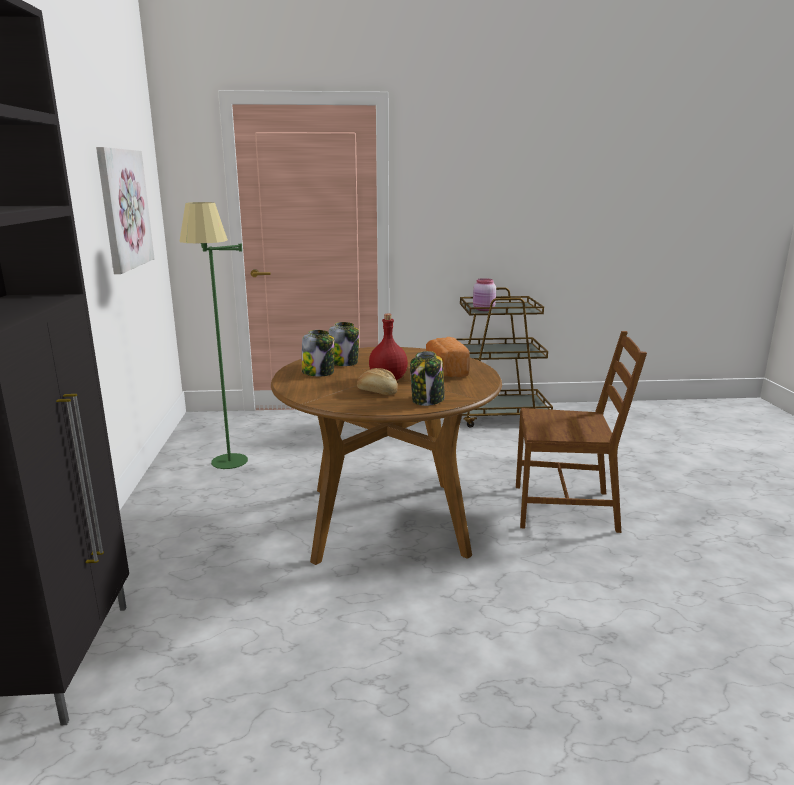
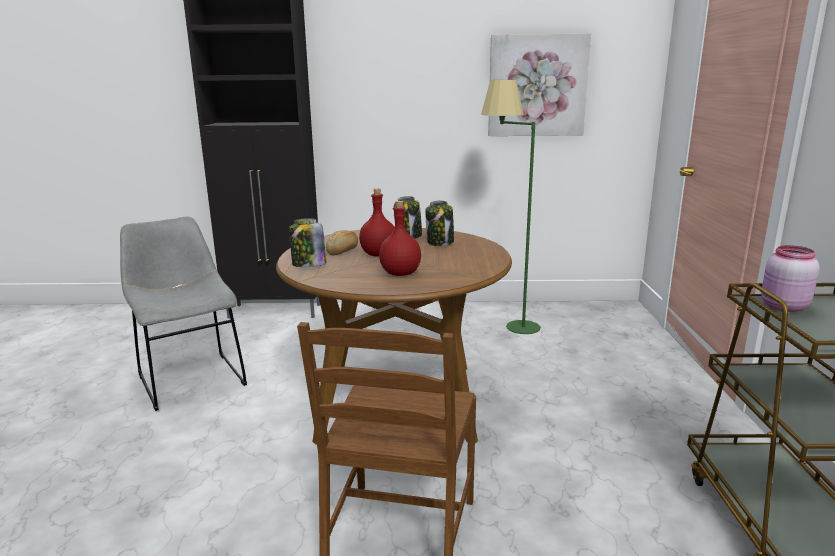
camera: 95 degrees right, 0 degrees up
(332, 695) = (190, 378): none -> grey chair
(445, 371) = (401, 273): bread -> red bottle

